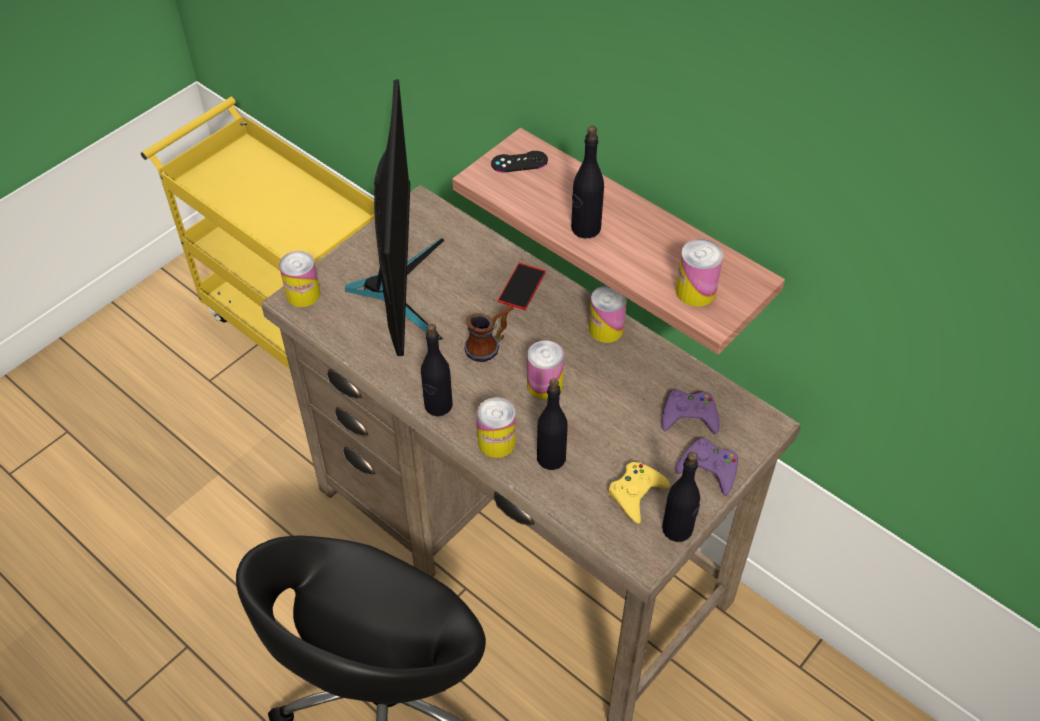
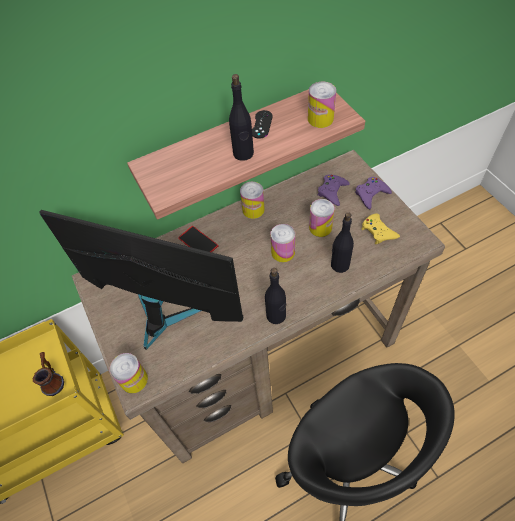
camera: 65 degrees left, 5 degrees up
(489, 345) = (238, 272): mug -> mug (53, 379)
(496, 442) = (318, 290): can -> can (320, 227)
(519, 162) = (161, 171): black game controller -> black game controller (261, 124)
(677, 529) = (407, 220): black bottle -> none

